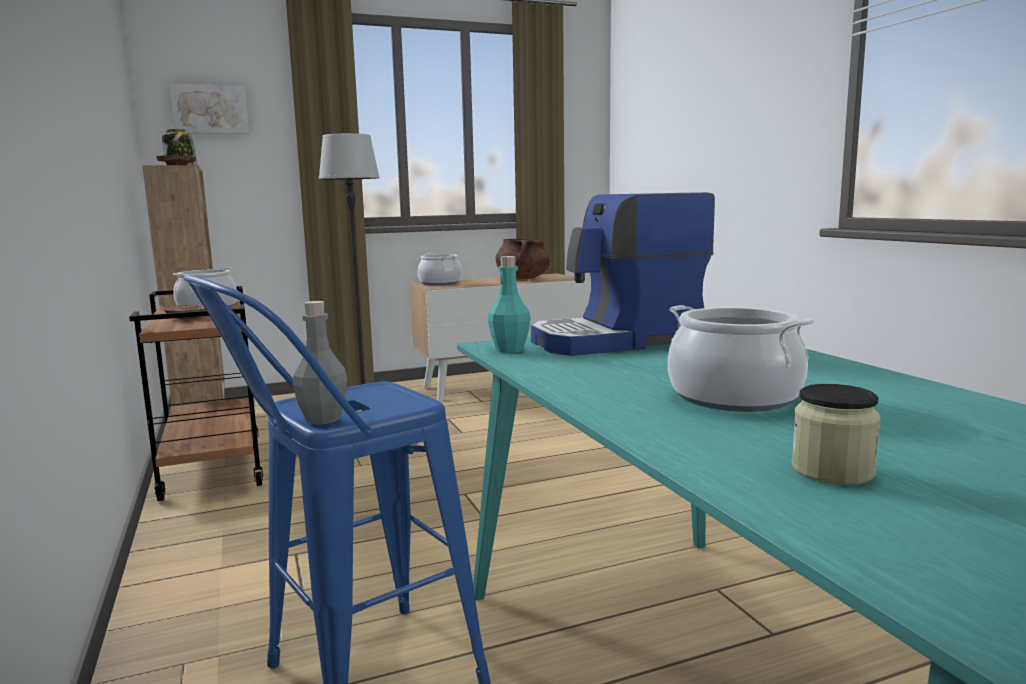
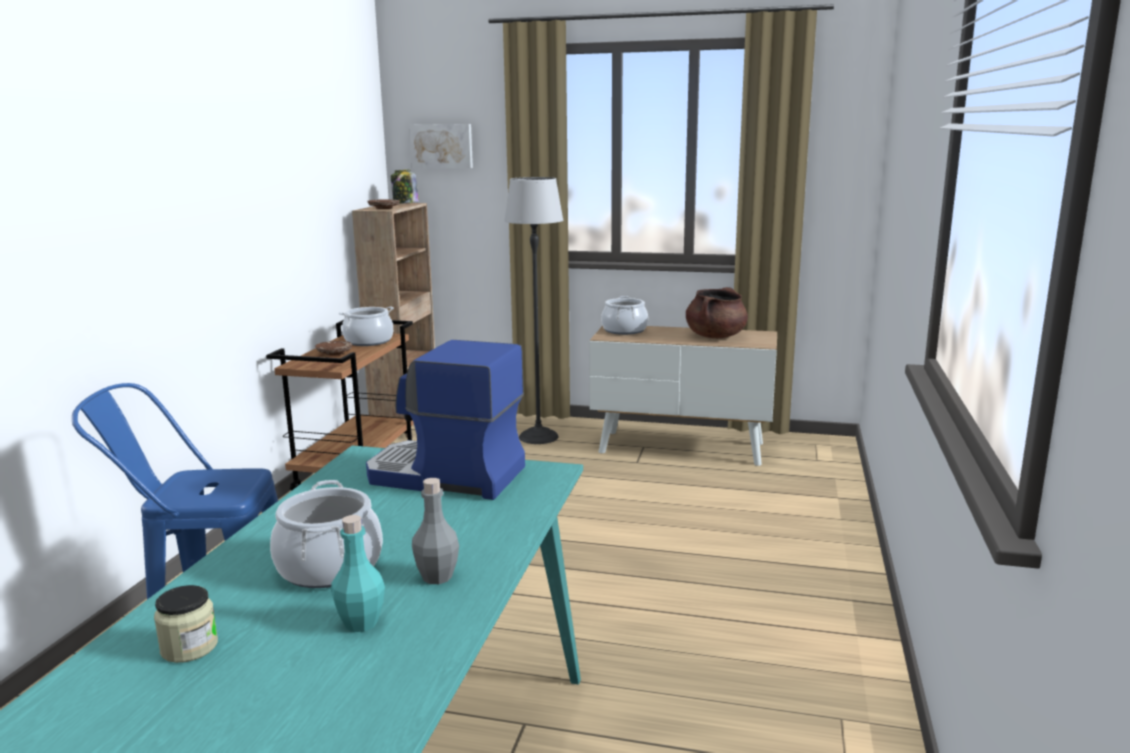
camera: 35 degrees right, 5 degrees up
(323, 419) = (165, 496): grey bottle -> grey bottle (437, 577)
(509, 350) = (356, 464): turquoise bottle -> turquoise bottle (361, 623)

